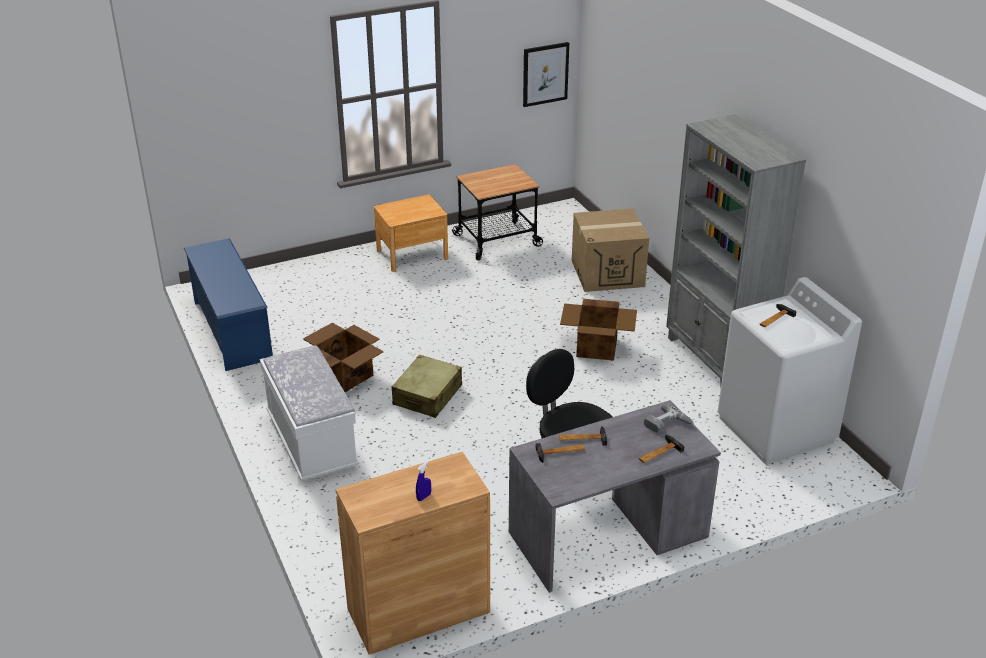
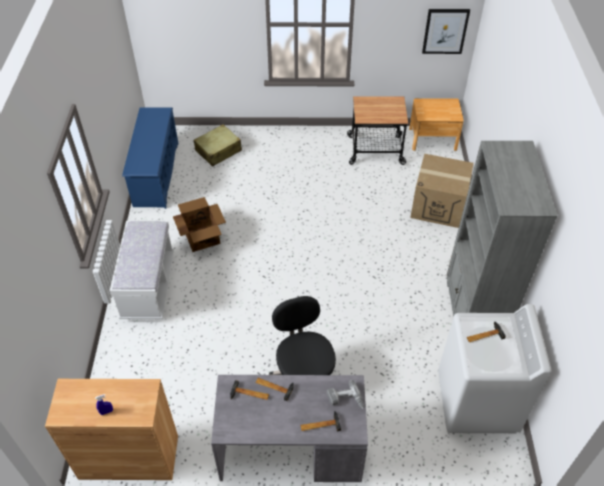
camera: 25 degrees right, 15 degrees up
(412, 254) = (309, 145): brown nightstand -> brown nightstand (432, 139)
(428, 395) = (245, 274): beige suitcase -> beige suitcase (218, 151)
(597, 348) = (388, 273): cardboard box -> none

